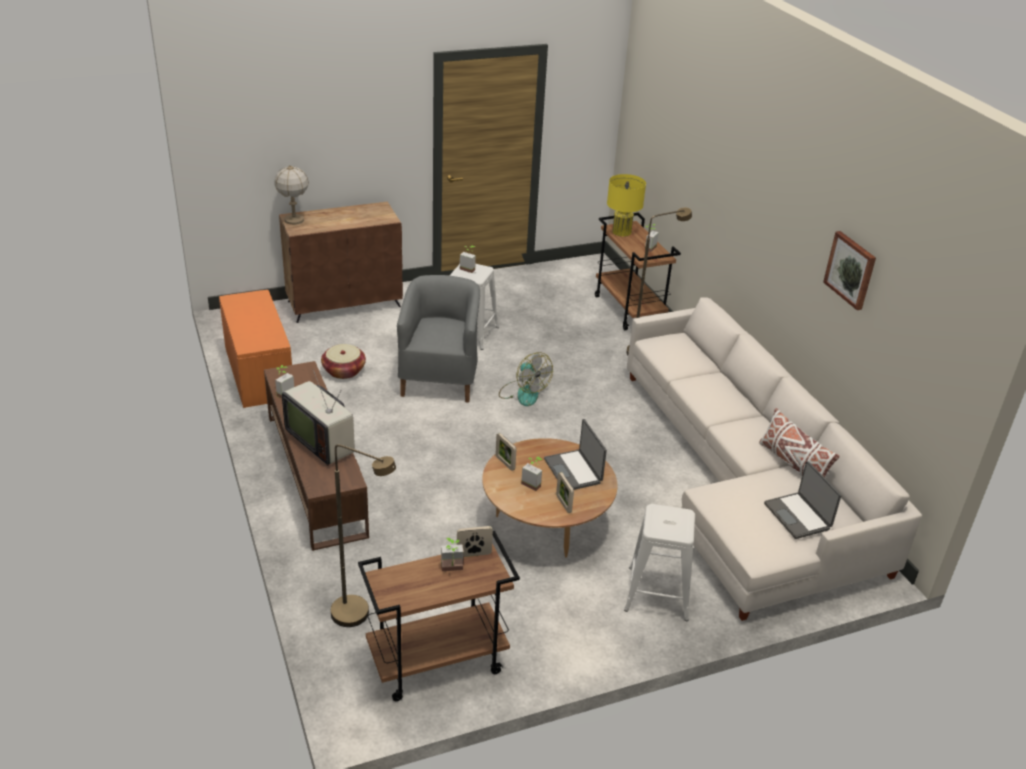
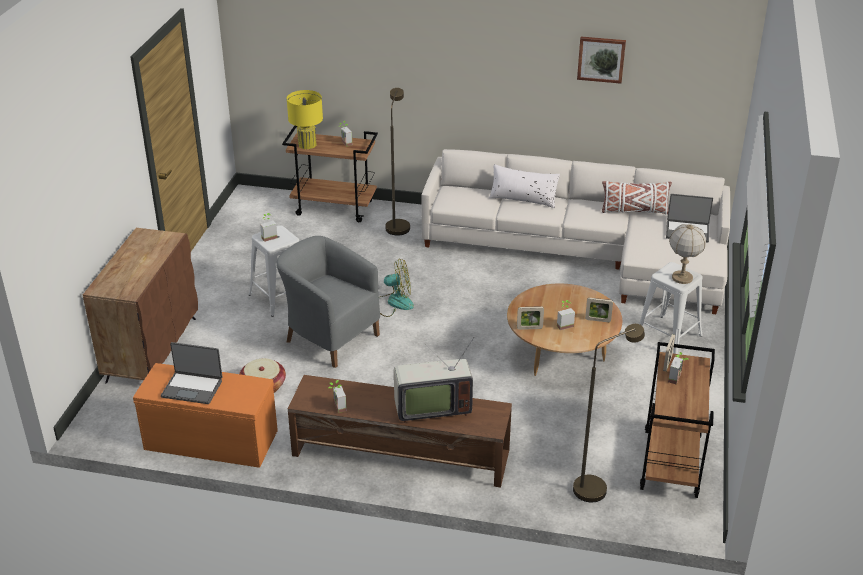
camera: 55 degrees left, 0 degrees up
(294, 220) = (107, 289): table lamp -> table lamp (682, 278)
(574, 471) = (564, 301): laptop -> laptop (192, 388)
(719, 384) = (523, 199): none -> white pillow

